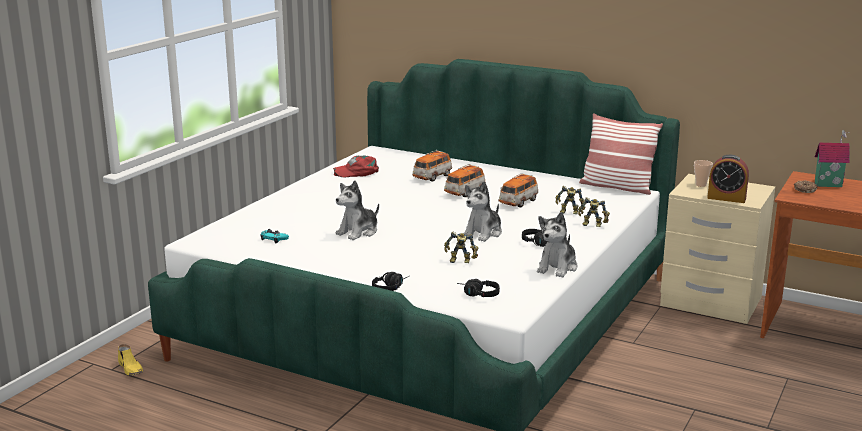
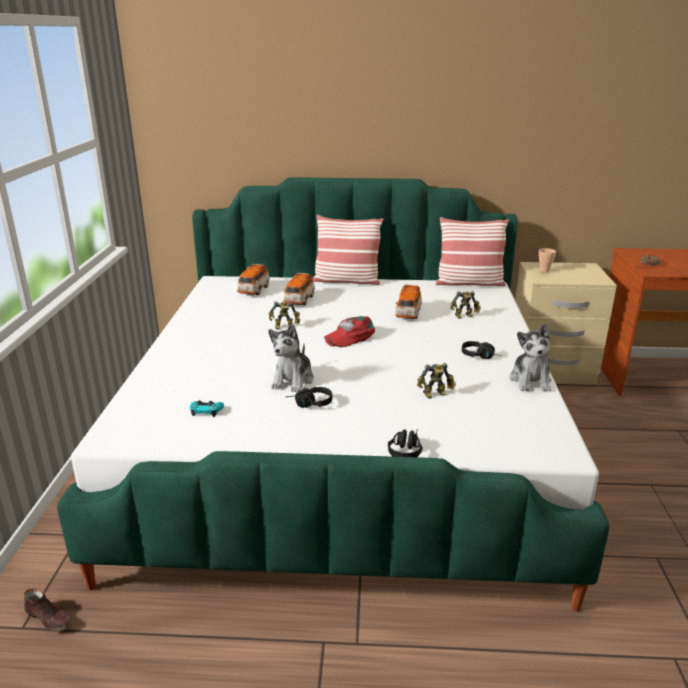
camera: 25 degrees left, 5 degrees up
(131, 368) = (50, 618): yellow shoe -> brown shoe
(357, 172) = (219, 307): red cap -> red cap (350, 337)
(464, 192) = (348, 312): toy car -> toy car (254, 290)
(477, 294) = (501, 435): black headphones -> black headphones (309, 404)
(483, 233) = (417, 355): plush toy -> none
(496, 167) = (346, 280): none -> pillow
(592, 225) = (499, 325): toy robot -> toy robot (284, 327)
(726, 198) = (580, 280): alarm clock -> none
(828, 184) = (655, 255): toy house -> none

